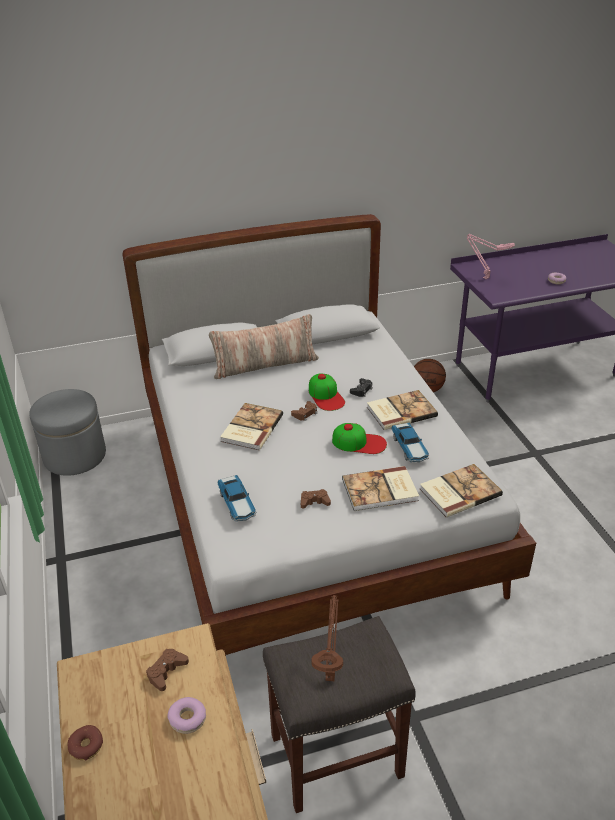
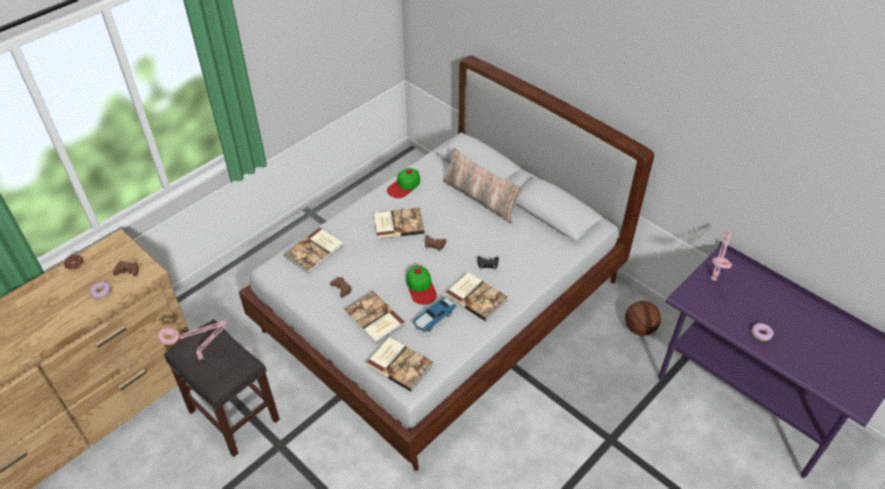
camera: 60 degrees right, 10 degrees up
(75, 456) = (401, 168): grey ottoman -> none
(237, 504) = (315, 251): toy car -> book
(326, 396) = (465, 247): cap -> cap (404, 186)
(330, 675) = (203, 357): brown table lamp -> pink table lamp

